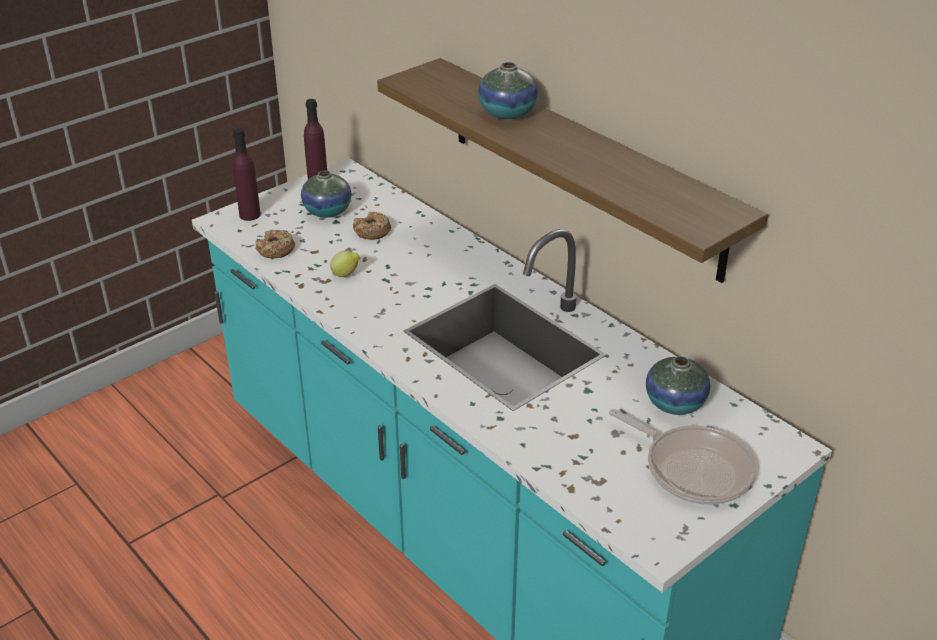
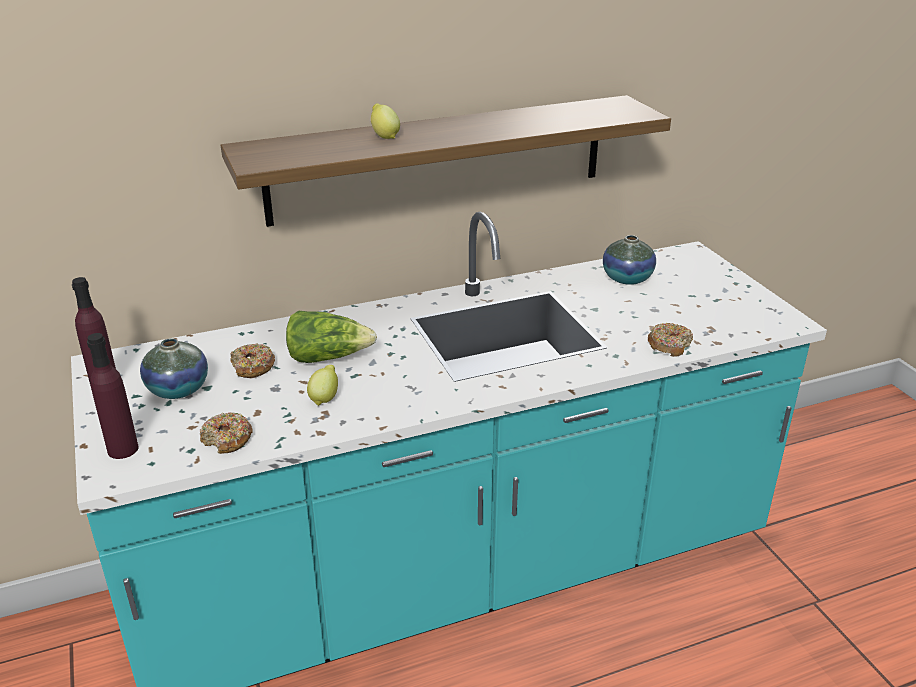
camera: 70 degrees left, 5 degrees down
(405, 260) = (328, 357): none -> lettuce
(507, 113) = (384, 136): vase -> lemon
(542, 452) = (669, 345): none -> donut
(693, 468) = (705, 290): frying pan -> none

